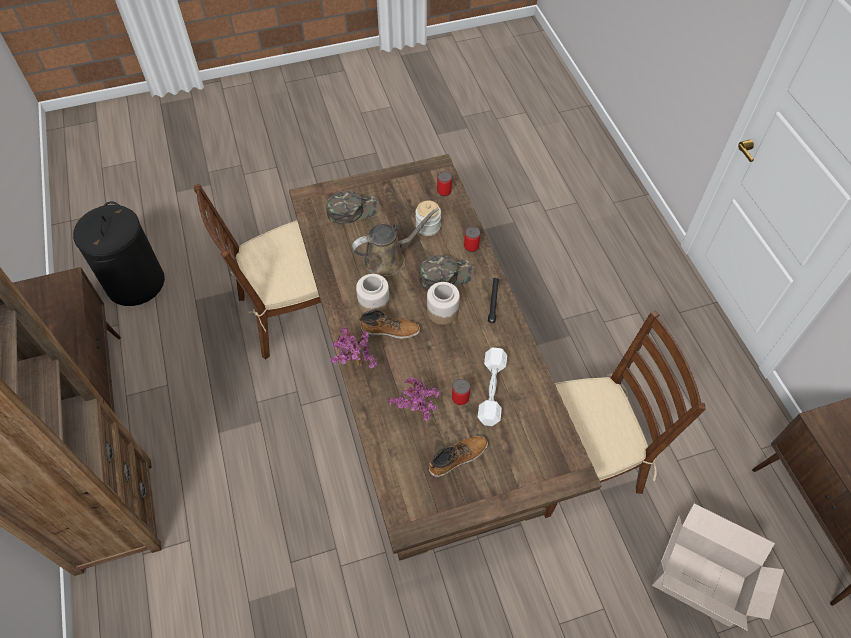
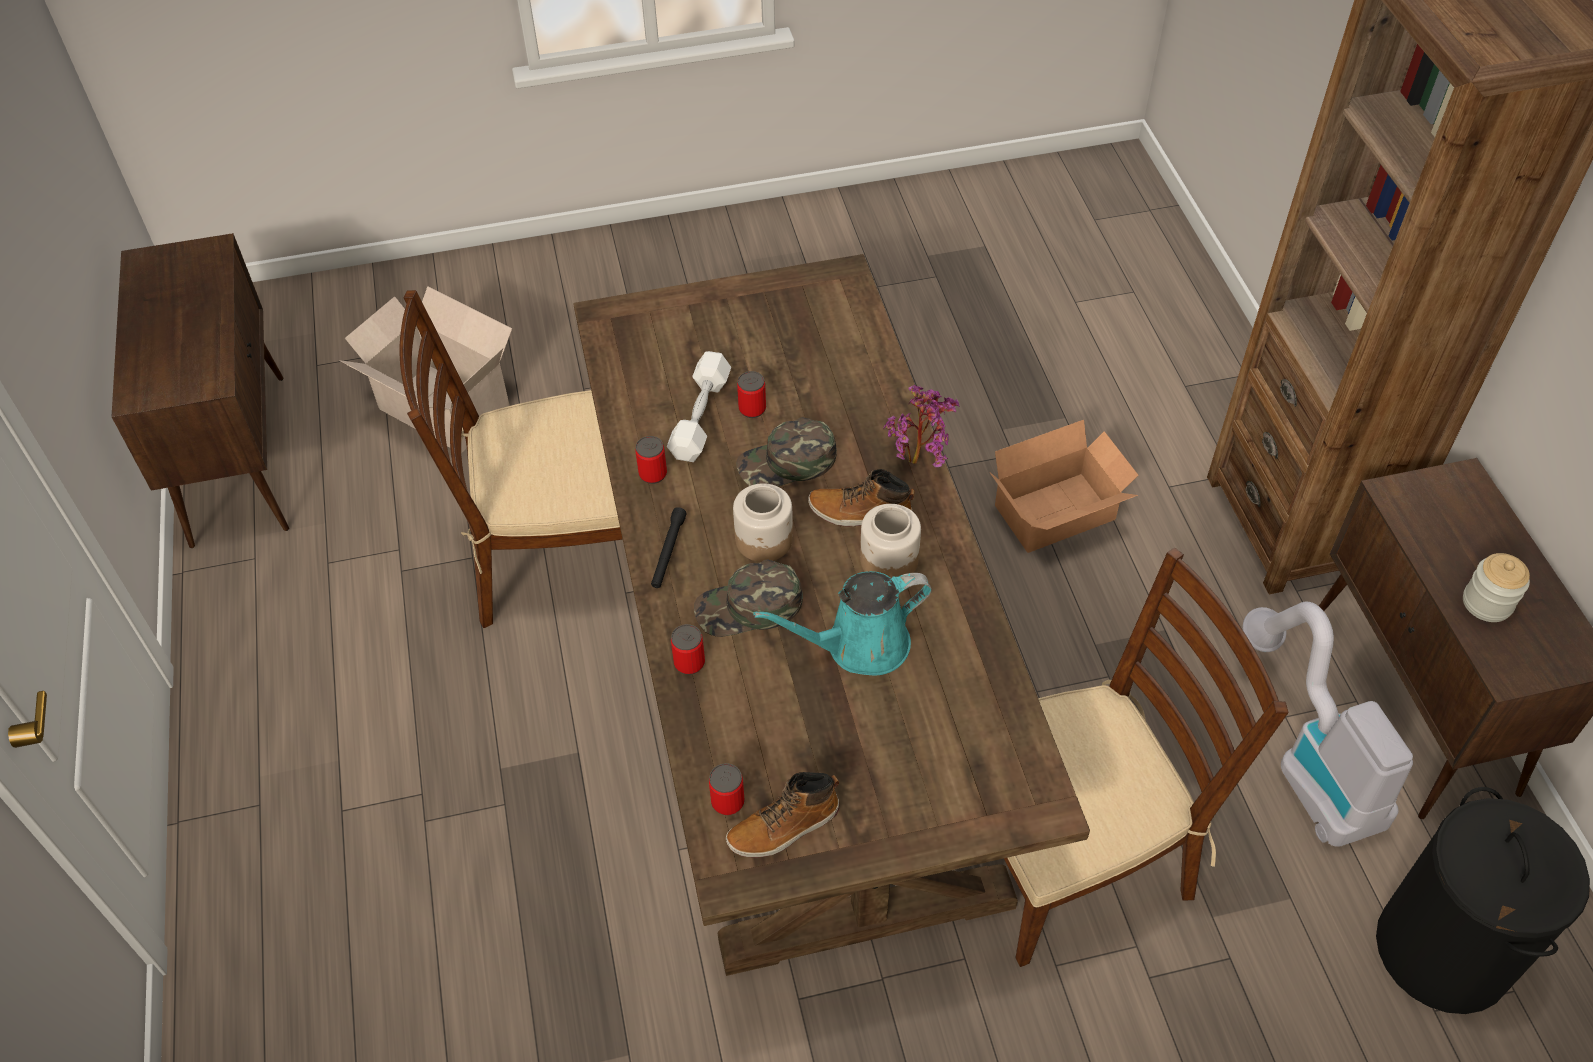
camera: 175 degrees left, 5 degrees down
(164, 361) = (1308, 761): none -> vacuum cleaner
(266, 511) = (1059, 515): none -> cardboard box
(352, 209) = (937, 765): green cap -> green cap (787, 463)
(388, 259) = (859, 645): brown watering can -> turquoise watering can
(418, 414) = (819, 392): potted plant -> none
(428, 227) = (773, 713): jar -> jar (1487, 603)
(457, 457) = (767, 339): boot -> boot (784, 827)
(512, 348) = (653, 474): none -> can

